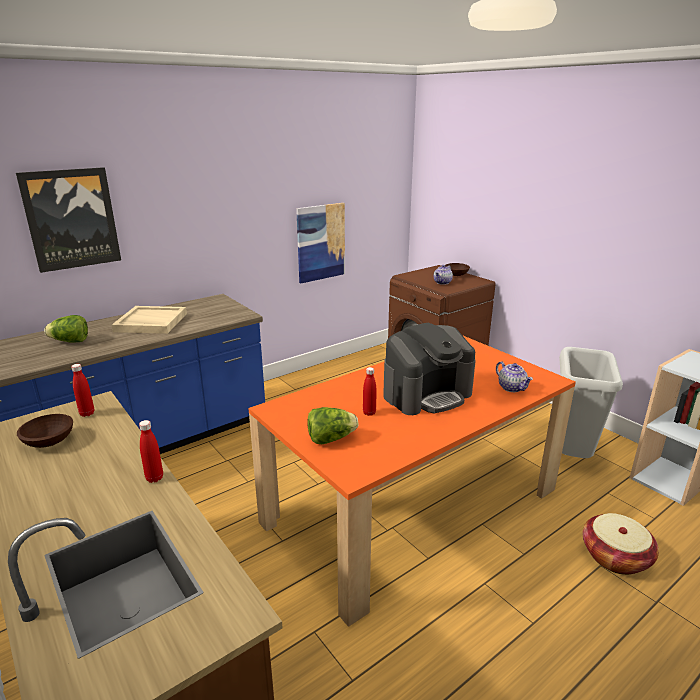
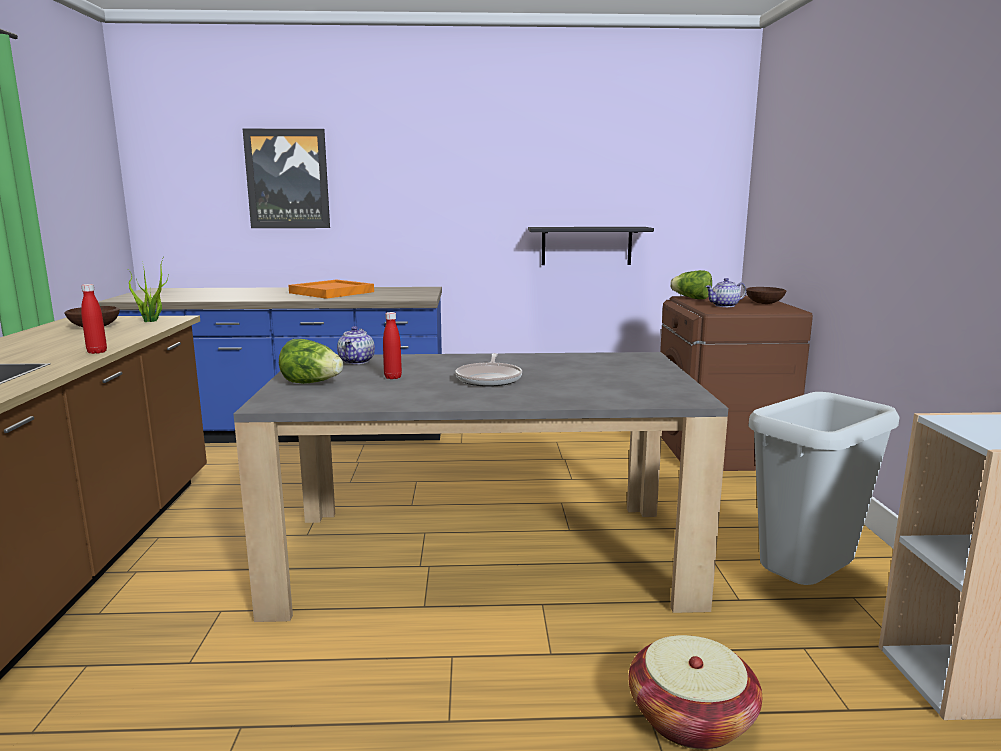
camera: 35 degrees right, 10 degrees down
(70, 341) = (246, 293): lettuce -> lettuce (691, 298)
(87, 413) = (152, 321): red bottle -> potted plant
(150, 322) = (331, 292): beige tray -> orange tray
(321, 242) = (586, 246): picture -> black shelf
(412, 505) = (483, 556): orange dining table -> grey dining table
(427, 394) = (489, 379): coffee machine -> frying pan
(512, 388) = (612, 394): teapot -> teapot (357, 361)

